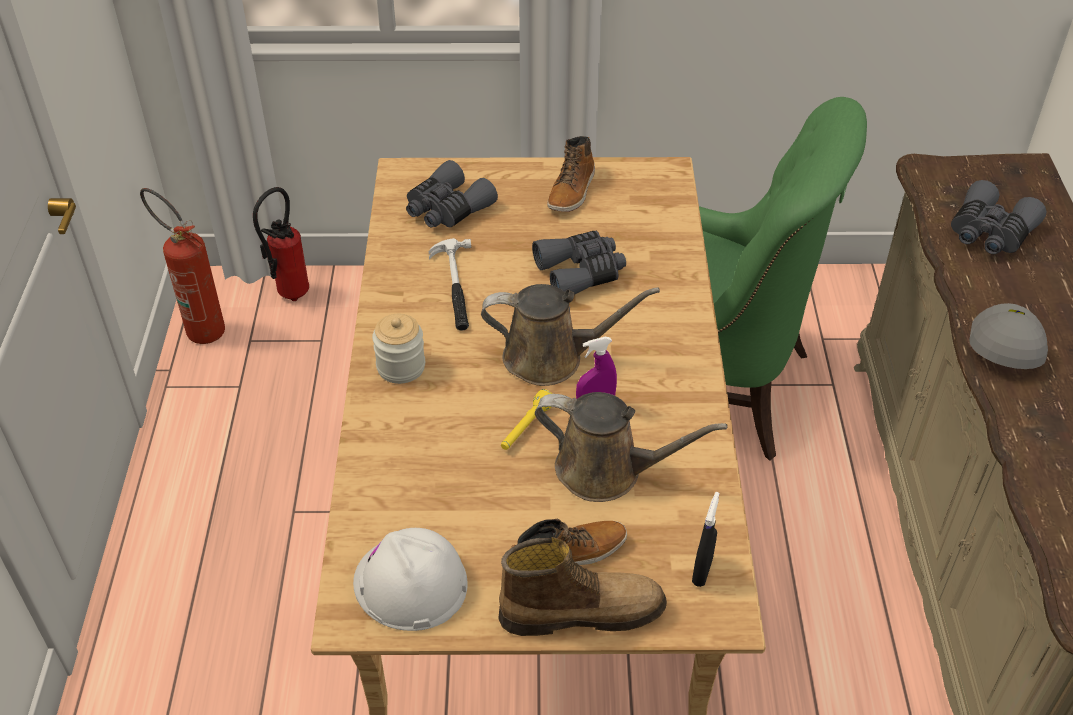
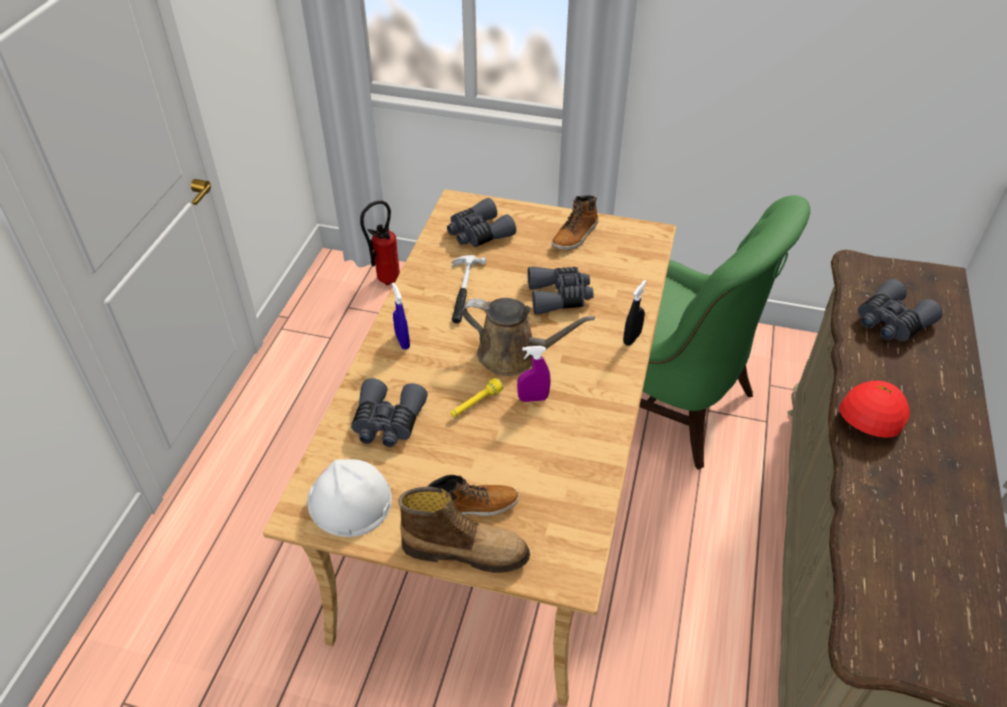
camera: 15 degrees right, 0 degrees up
(199, 327) = (317, 291): fire extinguisher -> none
(401, 367) = (402, 341): jar -> blue spray bottle
(421, 474) = (387, 422): none -> grey binoculars
(607, 471) = (524, 448): brown watering can -> none
(702, 571) = (568, 541): black spray bottle -> black spray bottle (632, 338)
(1005, 345) = (871, 414): grey cap -> red cap

